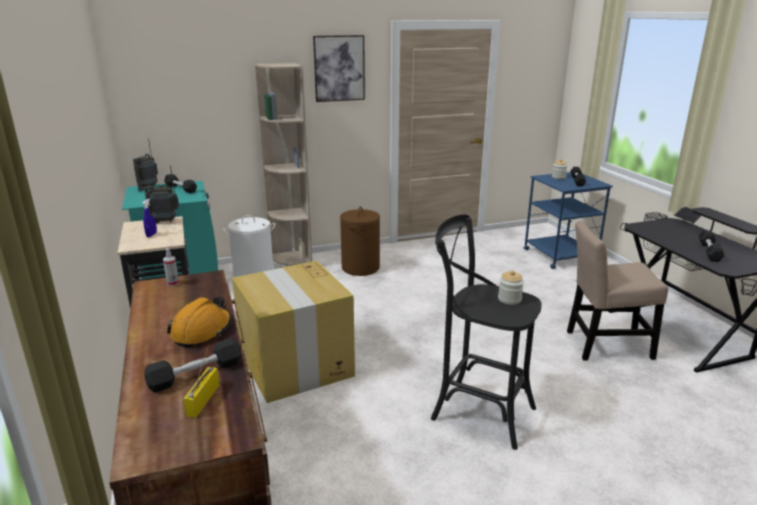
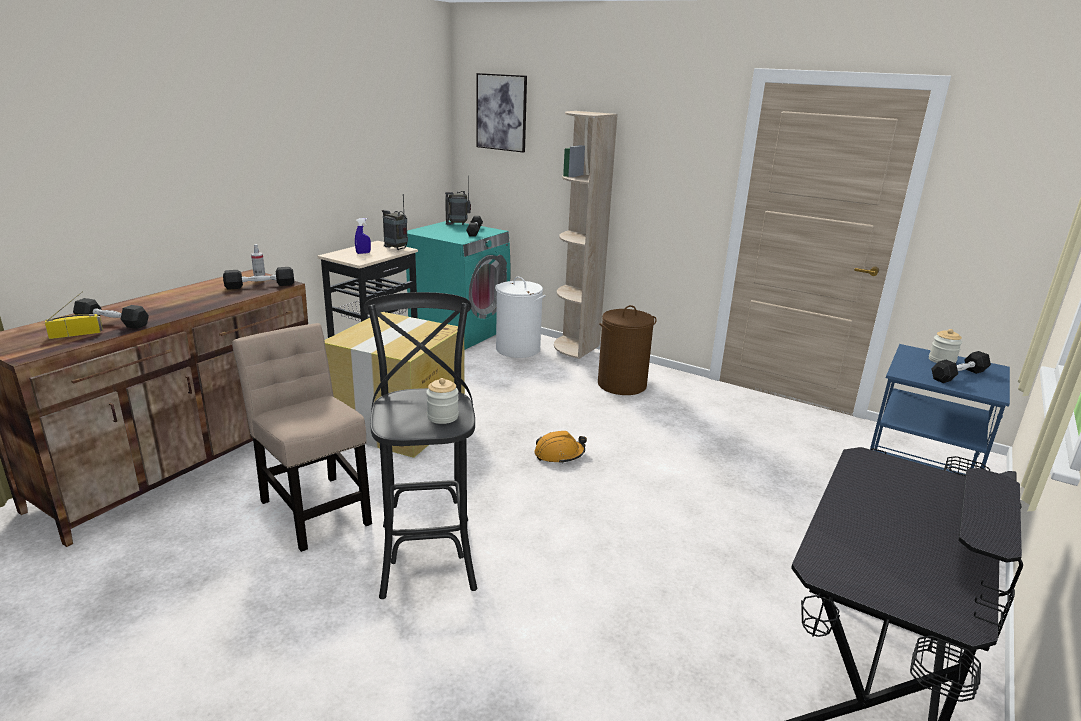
camera: 50 degrees right, 0 degrees up
(201, 330) = (184, 306): orange hard hat -> orange hard hat (559, 454)
(339, 68) = (673, 127): picture -> picture (501, 112)
(604, 345) = (702, 610): beige chair -> beige chair (314, 508)
(709, 251) = (881, 541): black dumbbell -> black dumbbell (260, 286)

